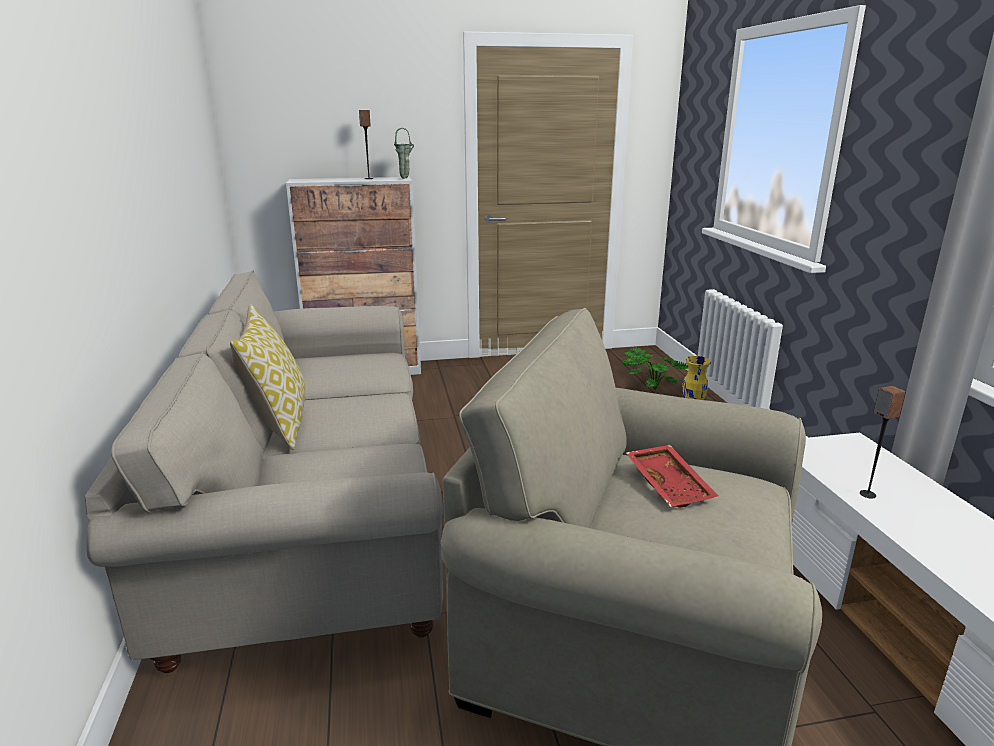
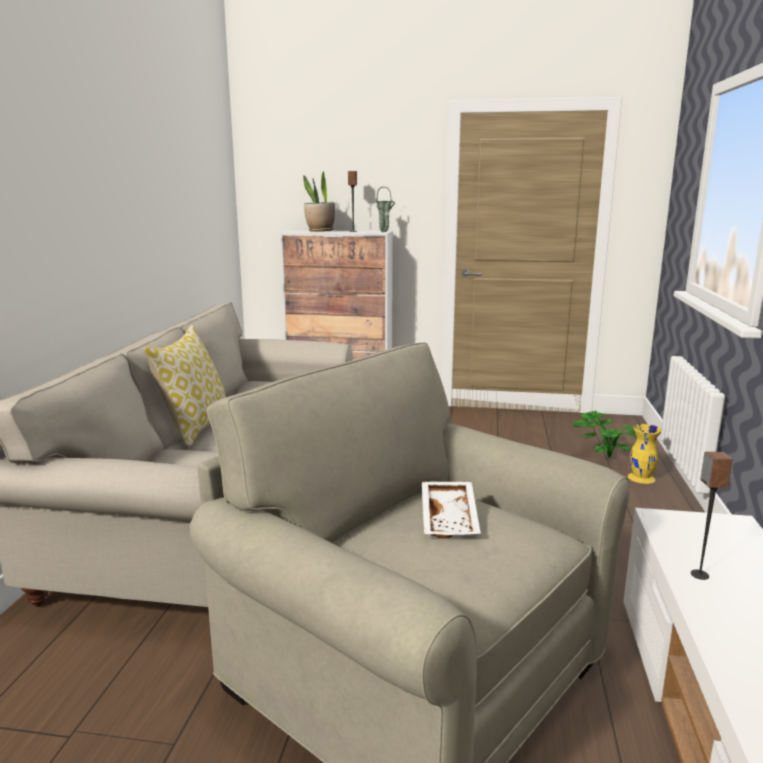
camera: 20 degrees right, 5 degrees down
(331, 179) = (320, 231): none -> potted plant
(670, 485) = (450, 518): red tray -> white tray

